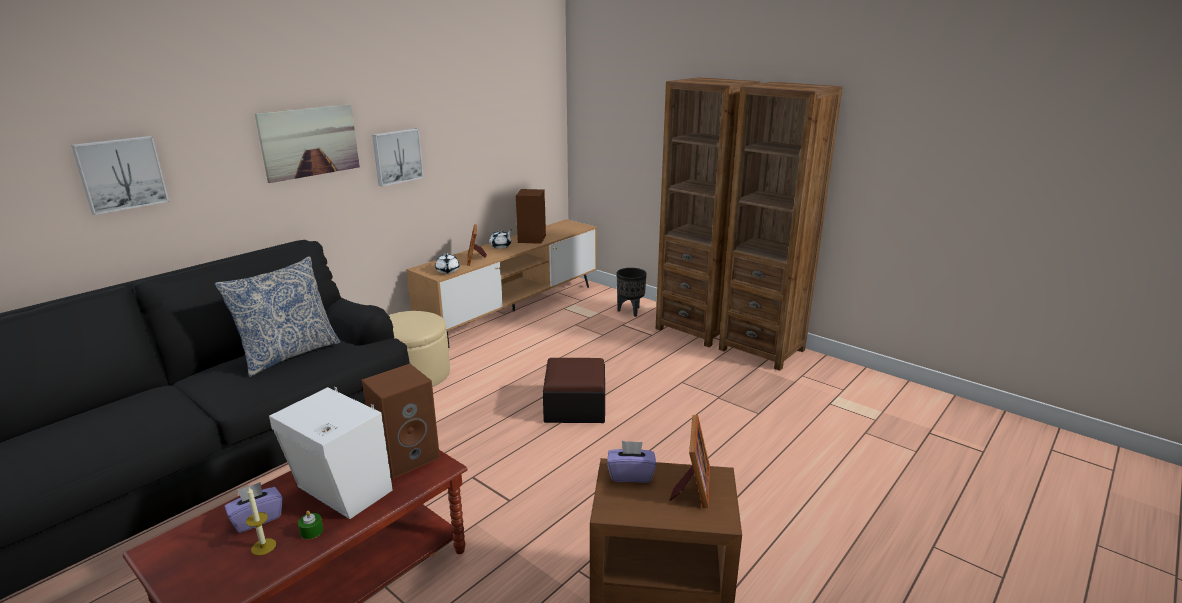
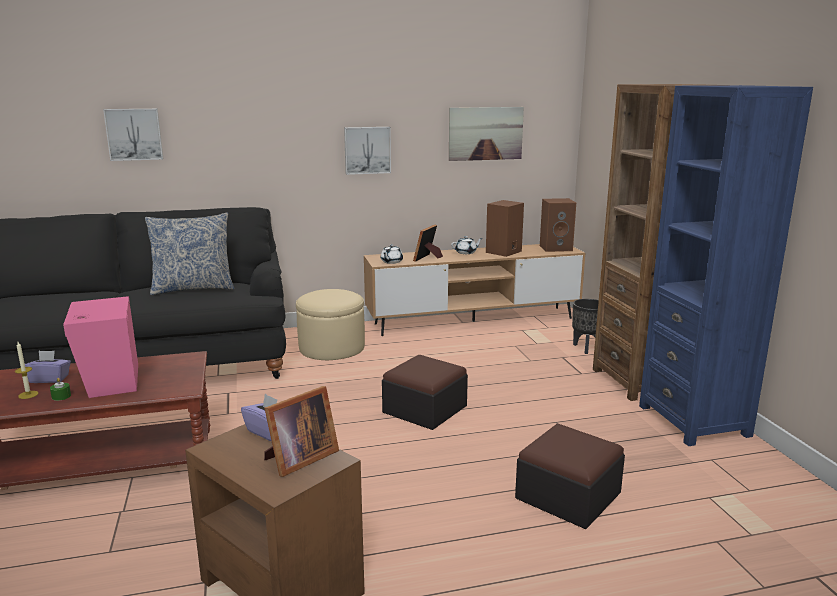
camera: 35 degrees right, 5 degrees down
(309, 142) = (284, 127): picture -> picture (485, 133)
(342, 492) = (110, 381): white speaker -> pink speaker
(407, 456) = (177, 375): brown speaker -> brown speaker (556, 248)
(755, 438) = (568, 496): none -> ottoman
(762, 349) = (693, 420): brown bookcase -> blue bookcase

